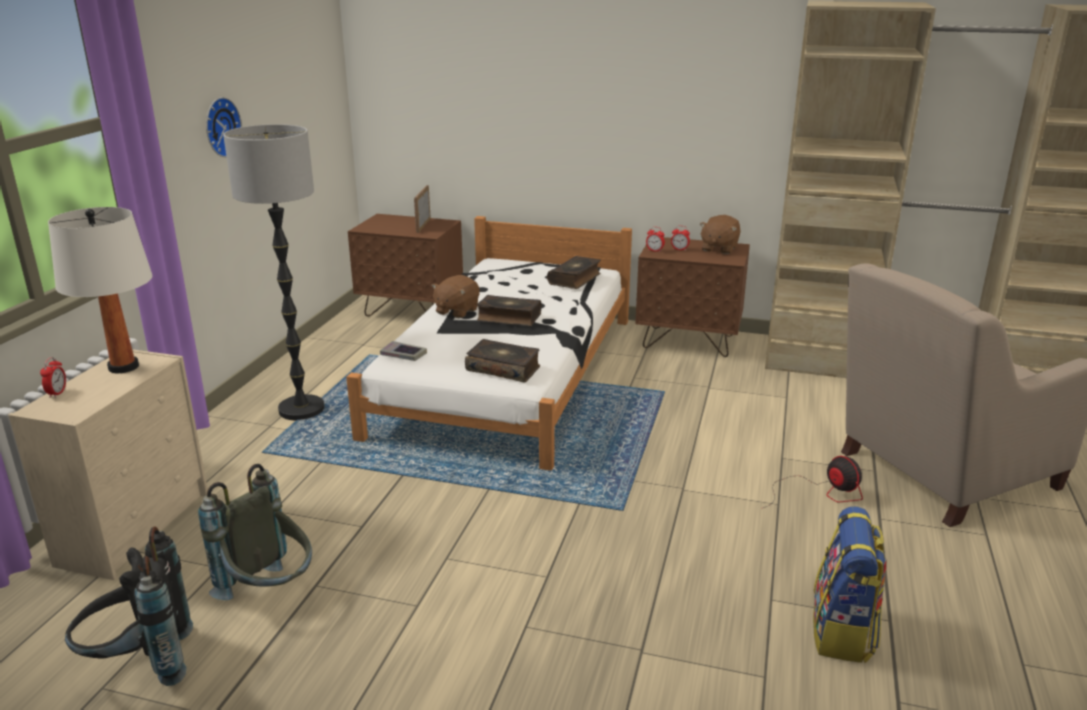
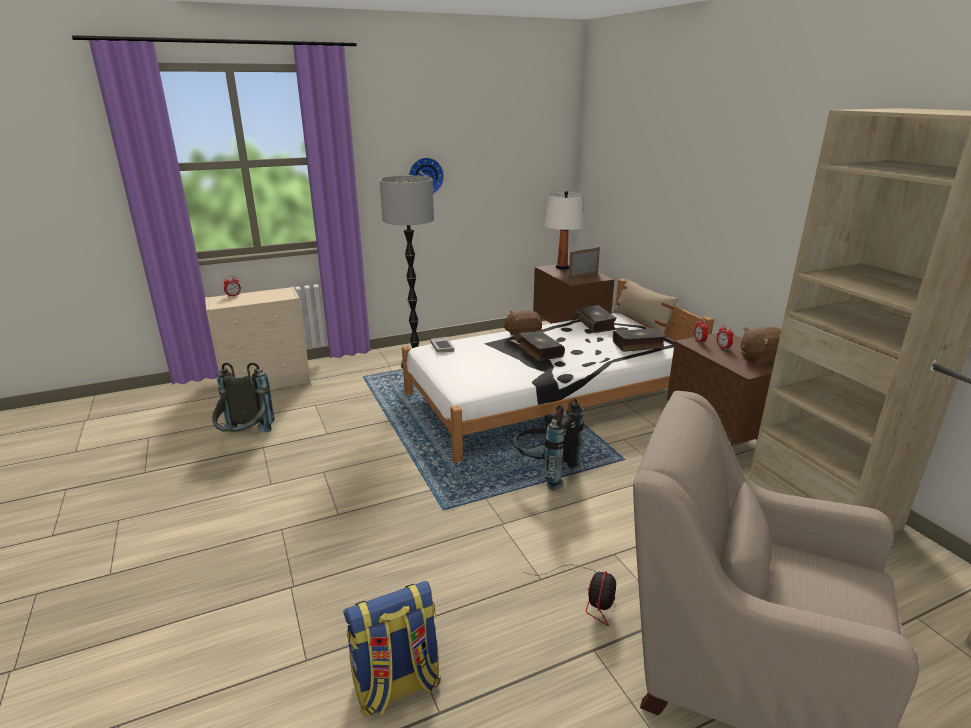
camera: 50 degrees right, 0 degrees up
(124, 367) = (273, 294): white table lamp -> white table lamp (562, 267)
(140, 665) = (169, 437): black backpack -> black backpack (544, 472)
(503, 369) = (469, 378): book -> book (596, 324)
(528, 260) = (642, 323): none -> beige pillow

